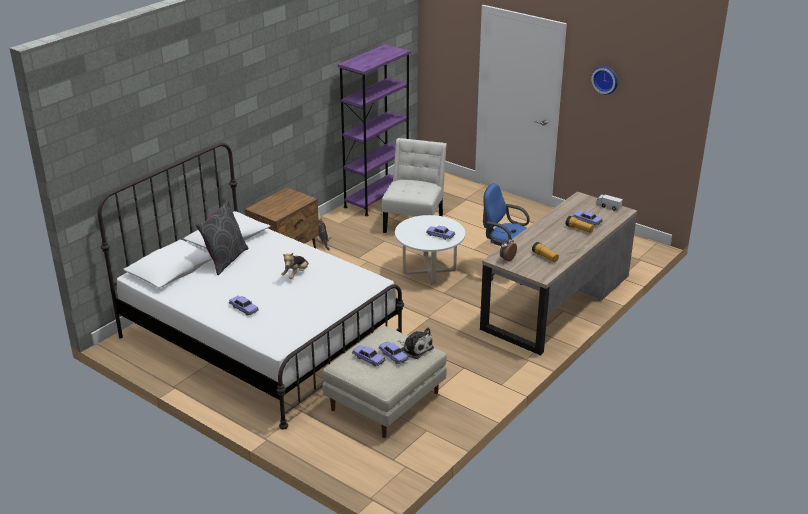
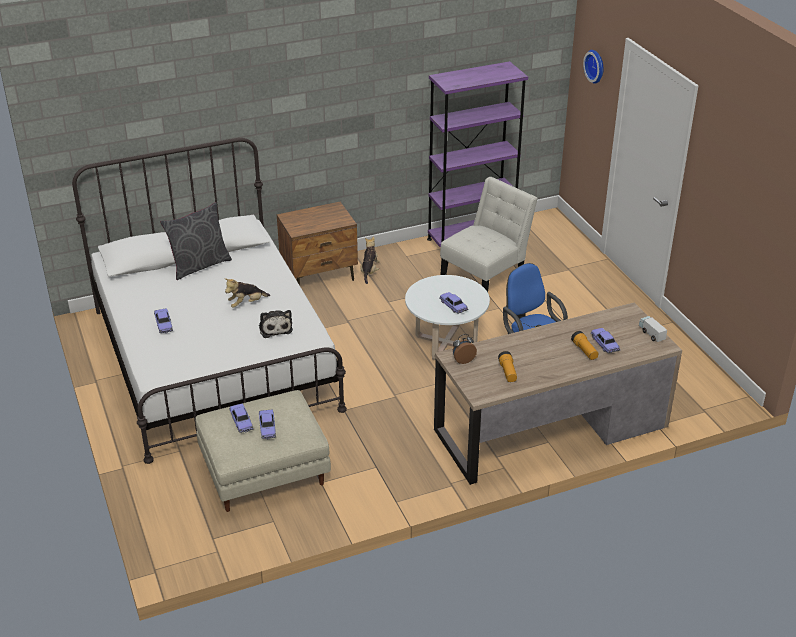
camera: 30 degrees right, 5 degrees up
(415, 348) = (297, 428): plush toy -> plush toy (275, 328)
(605, 79) = (725, 170): wall clock -> wall clock (596, 66)

